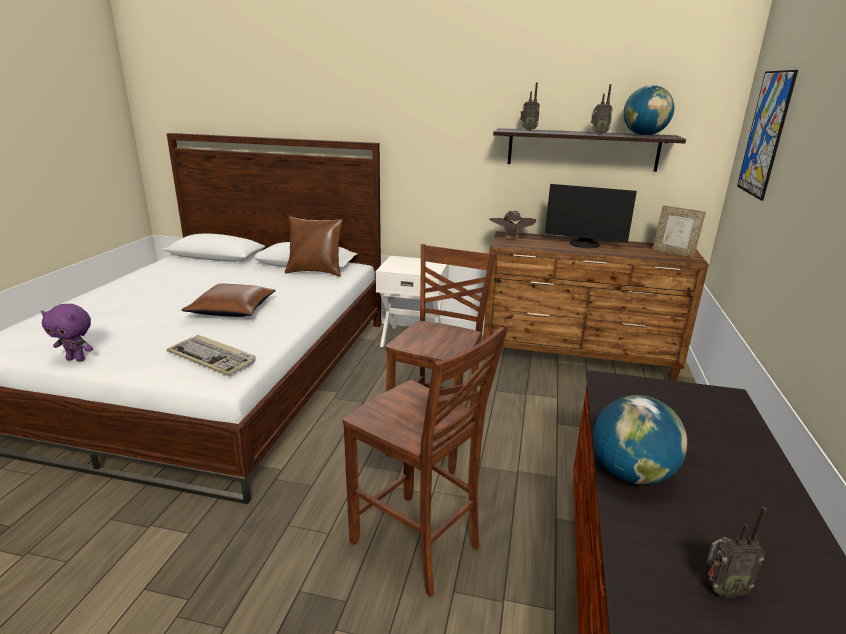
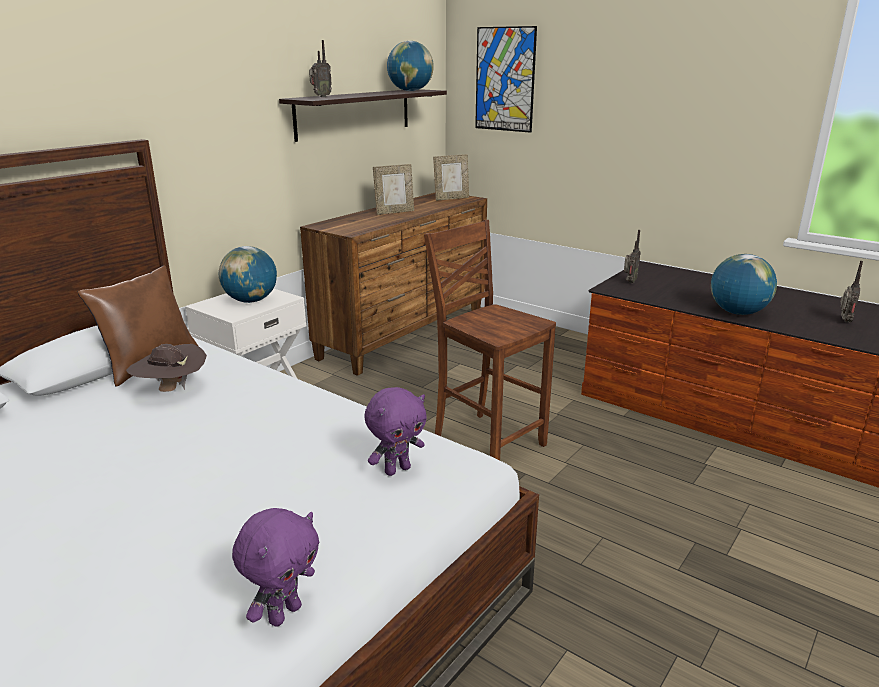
camera: 65 degrees left, 0 degrees up
(213, 358) = (397, 469): keyboard -> purple plush toy
(233, 310) = (227, 441): brown pillow -> none
(415, 266) = (251, 301): none -> globe
(417, 545) = (636, 488): brown chair -> none
(510, 238) = (338, 227): brown hat -> brown hat (171, 390)
(584, 244) = (394, 212): monitor -> picture frame
(598, 134) = (384, 93): radio -> radio (629, 282)

